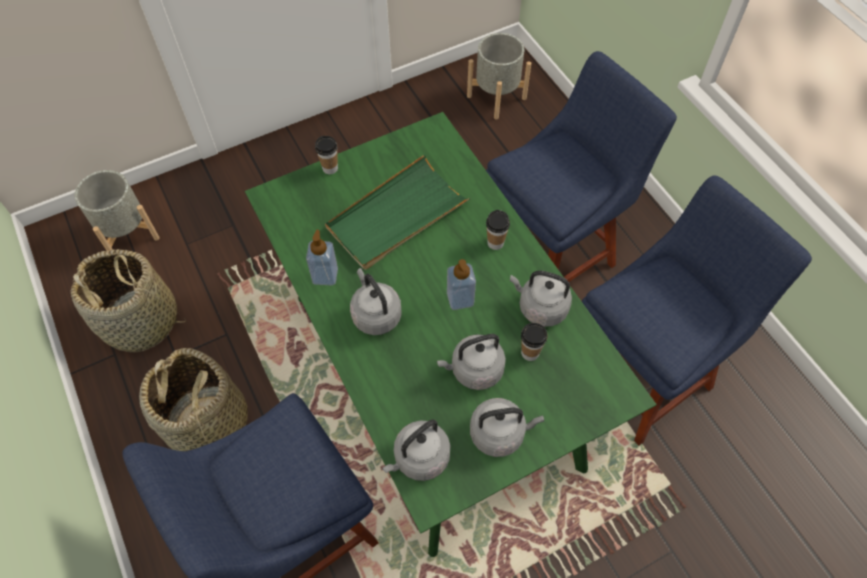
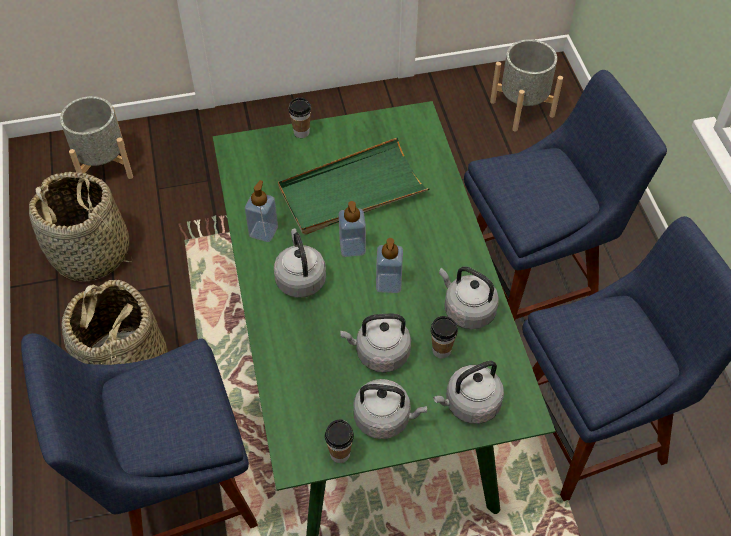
camera: 15 degrees right, 5 degrees down
(415, 271) = (352, 247): none -> soap dispenser
(419, 459) = (298, 422): grey kettle -> grey kettle (469, 404)
(495, 243) = (442, 238): cup -> cup (340, 454)

